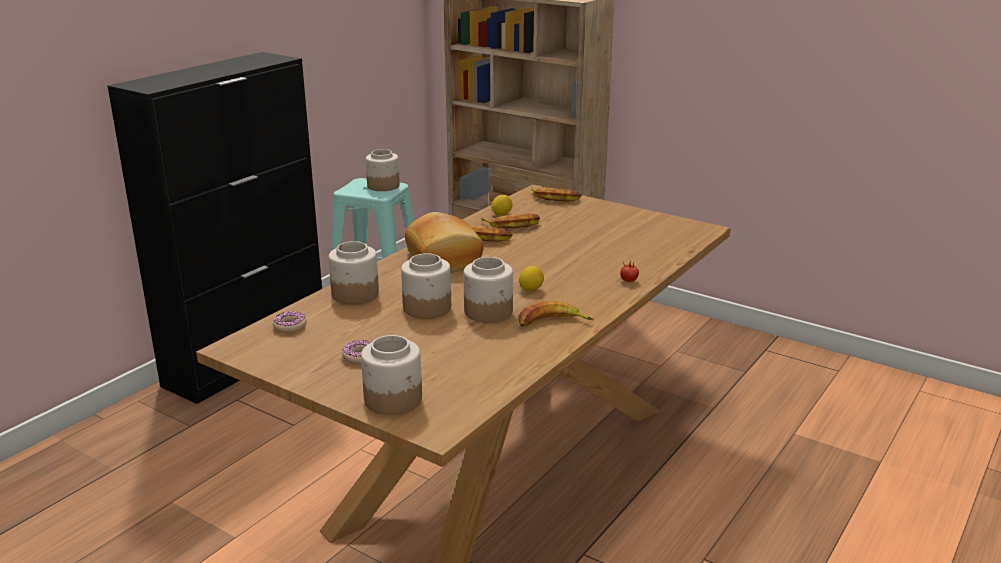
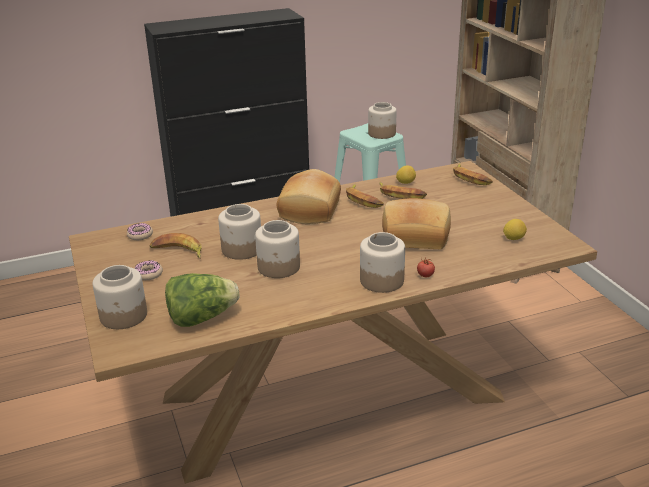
camera: 35 degrees right, 5 degrees up
(354, 294) = (211, 222): jar -> jar (381, 280)
(479, 374) = (202, 318): none -> lettuce
(531, 289) = (336, 258): lemon -> lemon (513, 238)
(552, 322) = (311, 293): banana -> banana (178, 251)
(575, 253) = (415, 236): none -> bread

